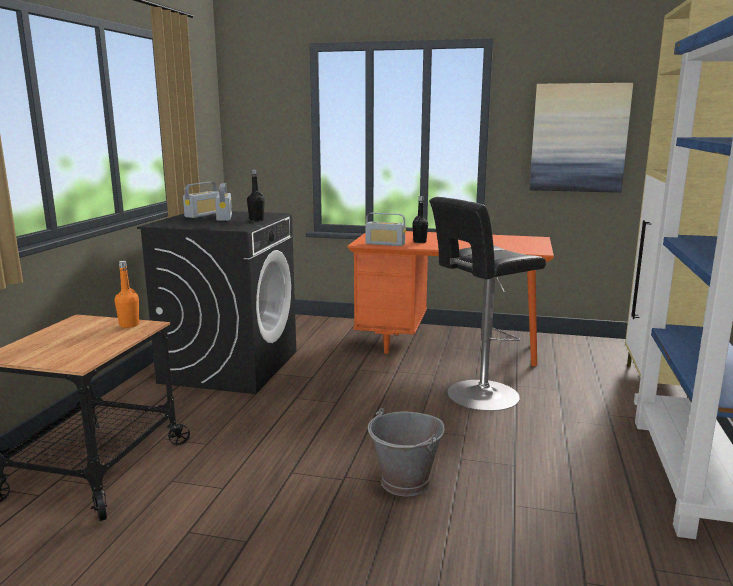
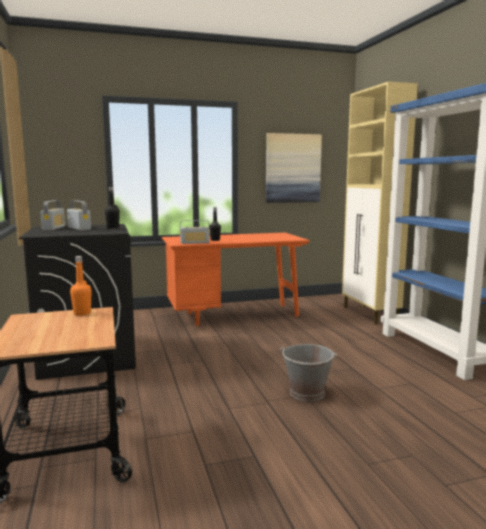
camera: 30 degrees left, 5 degrees down
(479, 396) = (287, 338): black stool -> none

